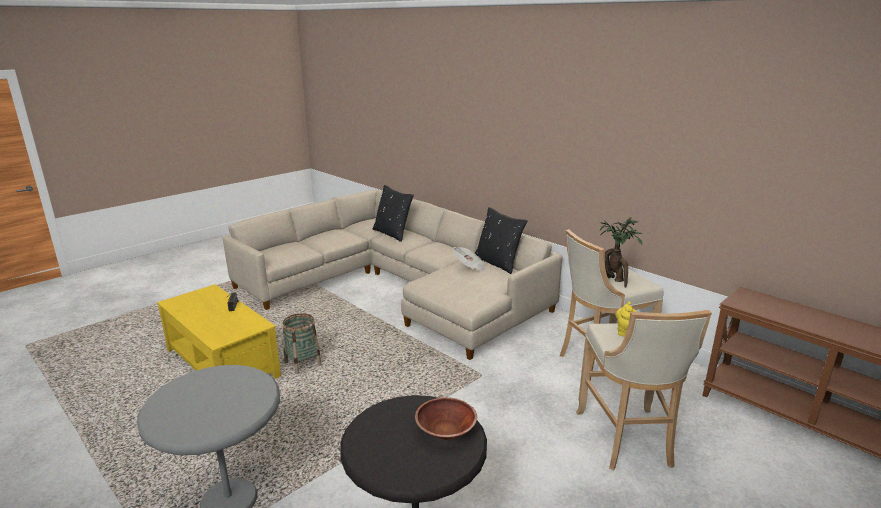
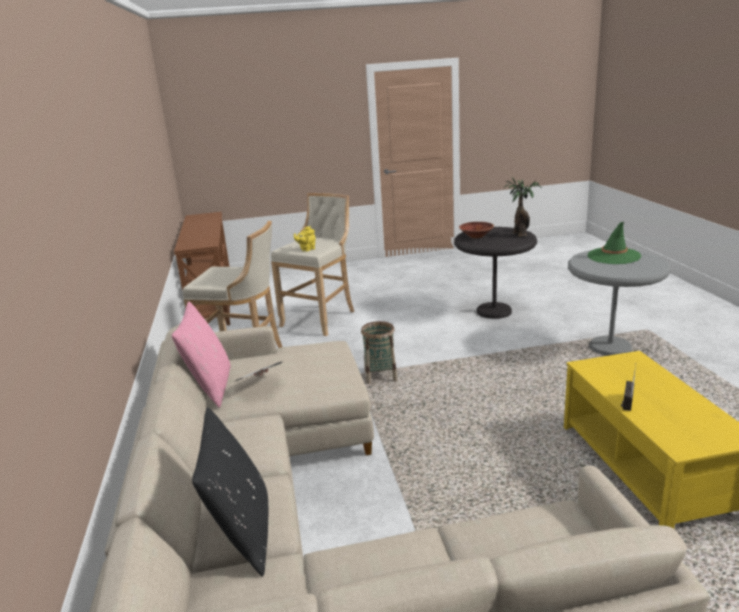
camera: 145 degrees left, 0 degrees up
(213, 415) = (613, 256): none -> green hat
(303, 364) = (533, 437): basket -> basket (380, 376)
(498, 263) = (210, 387): black pillow -> pink pillow
(614, 280) = (228, 275): potted plant -> potted plant (520, 234)

